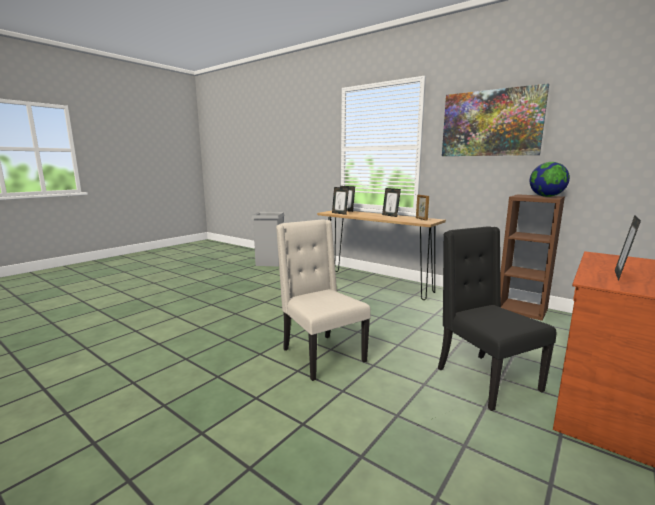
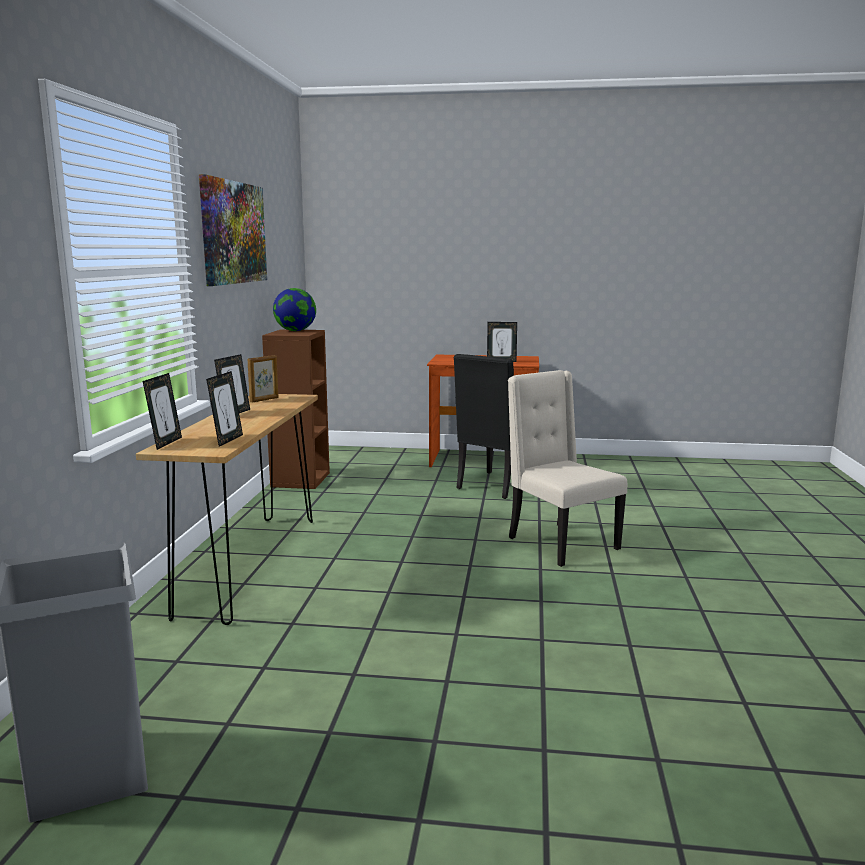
camera: 120 degrees left, 0 degrees up
(321, 355) = (560, 543): beige chair -> beige chair turned 120 degrees clockwise

